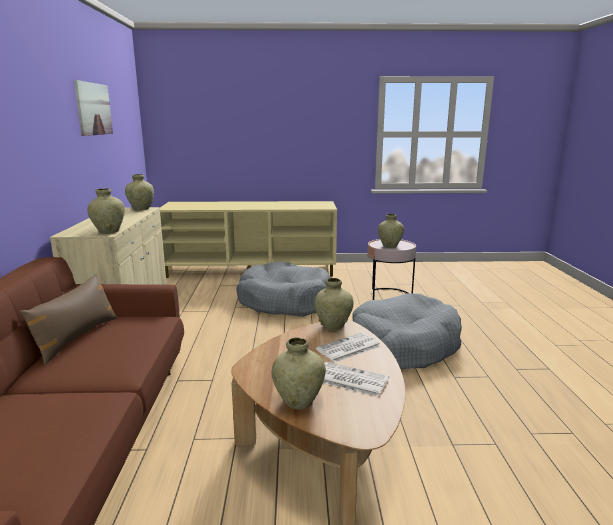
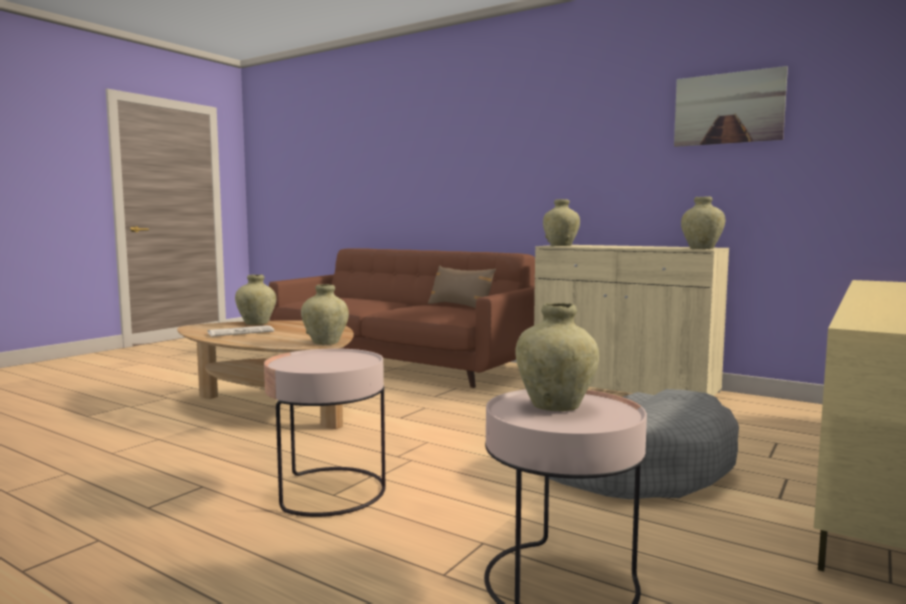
camera: 125 degrees right, 10 degrees down
(348, 348) = (277, 339): newspaper -> none
(403, 345) = (328, 491): grey dog bed -> pink side table

